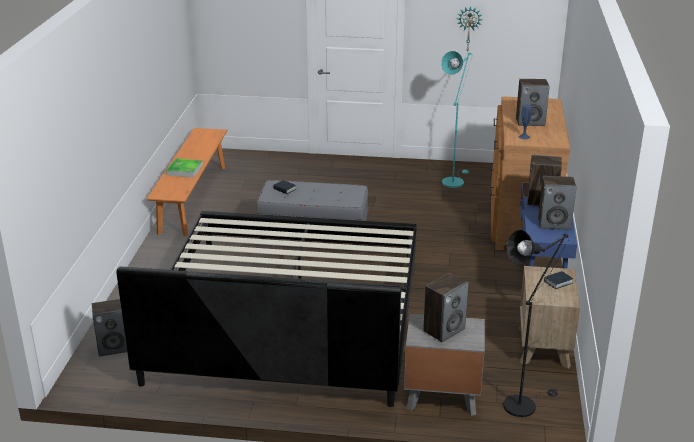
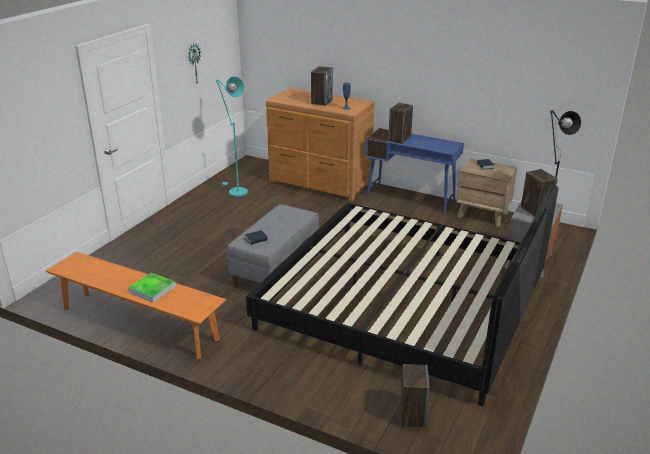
camera: 70 degrees left, 0 degrees up
(554, 223) = (432, 142): speaker -> none

